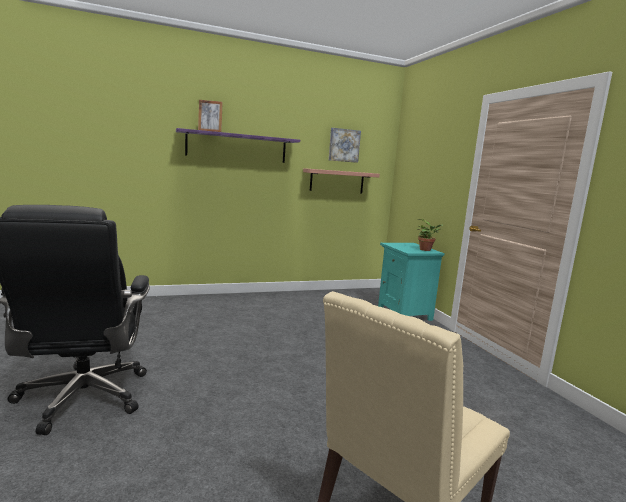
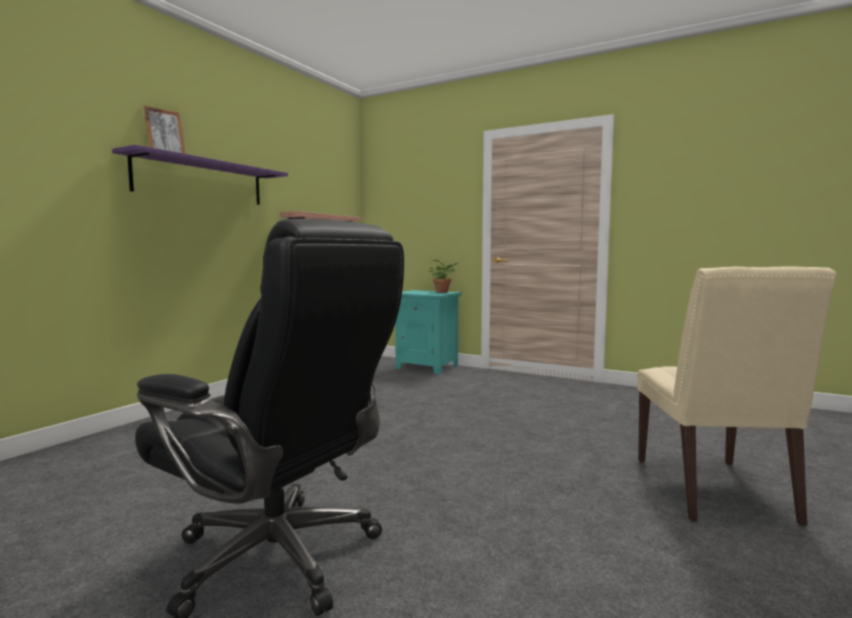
camera: 40 degrees left, 5 degrees down
(344, 145) = (316, 184): picture -> none

